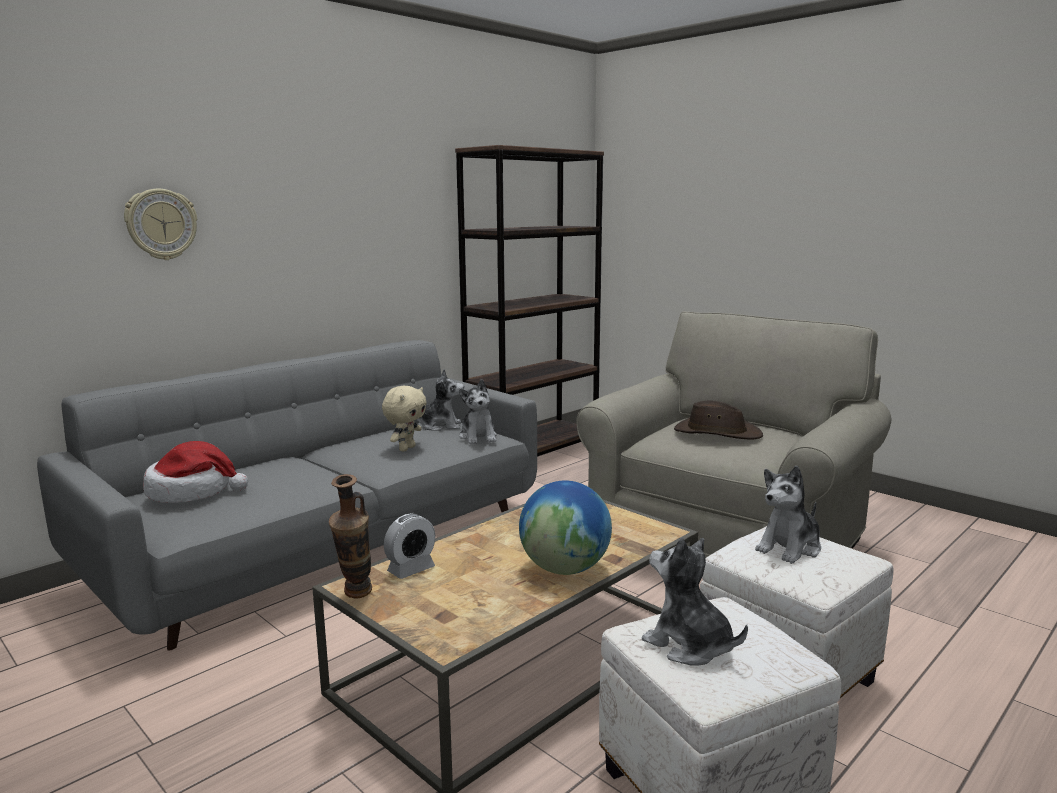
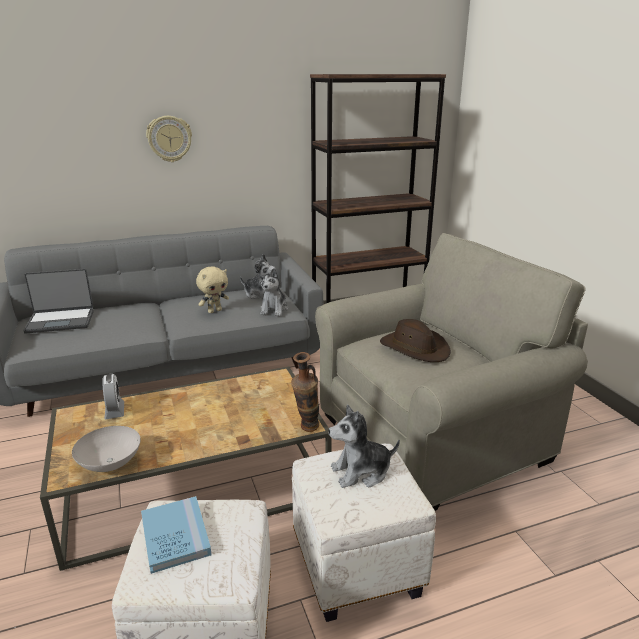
camera: 25 degrees right, 10 degrees up
(161, 224) = (69, 139): wall clock -> wall clock (169, 139)
(192, 491) = (61, 321): hat -> laptop
(355, 597) = (63, 423): vase -> vase (306, 430)
(411, 569) = (114, 411): alarm clock -> alarm clock turned 90 degrees counterclockwise
(486, 618) = (109, 464): none -> white bowl
(565, 569) = (201, 438): globe -> none
(689, 645) = (175, 536): plush toy -> blue book

